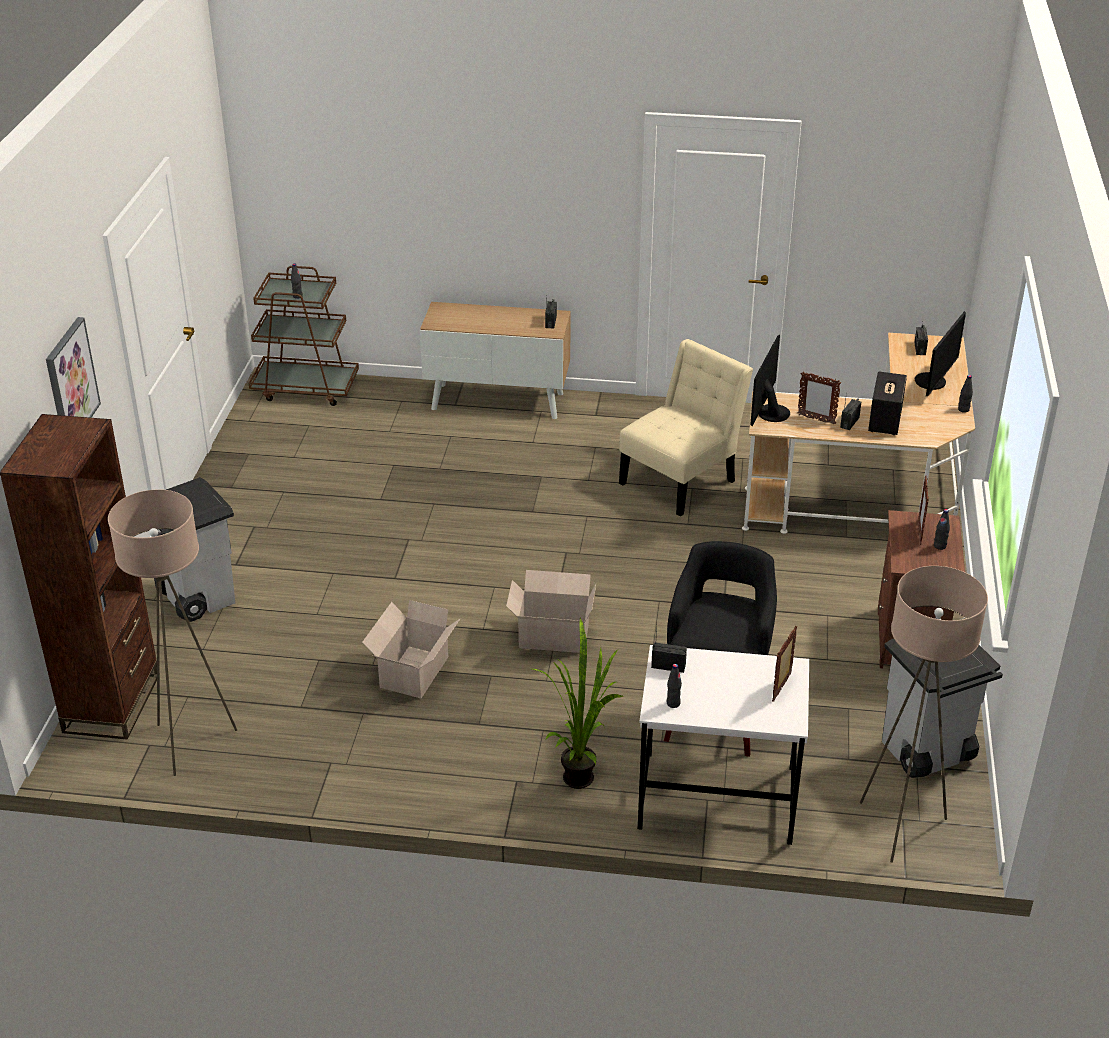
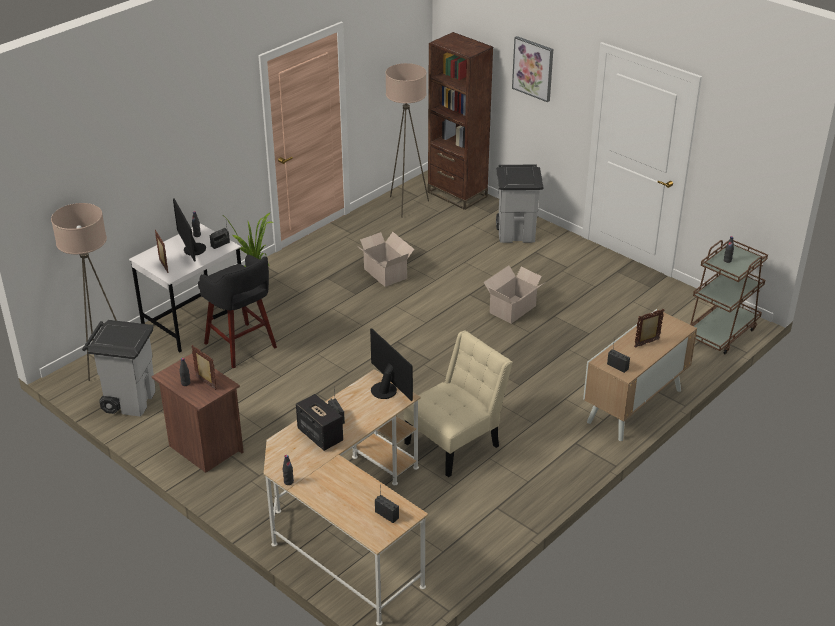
camera: 125 degrees right, 0 degrees up
(551, 635) = (363, 324): cardboard box -> cardboard box (514, 309)
(682, 480) = (456, 442): beige chair -> beige chair turned 120 degrees counterclockwise
(816, 419) = (356, 405): picture frame -> picture frame (647, 343)
(933, 382) = (336, 490): monitor -> monitor (192, 250)

